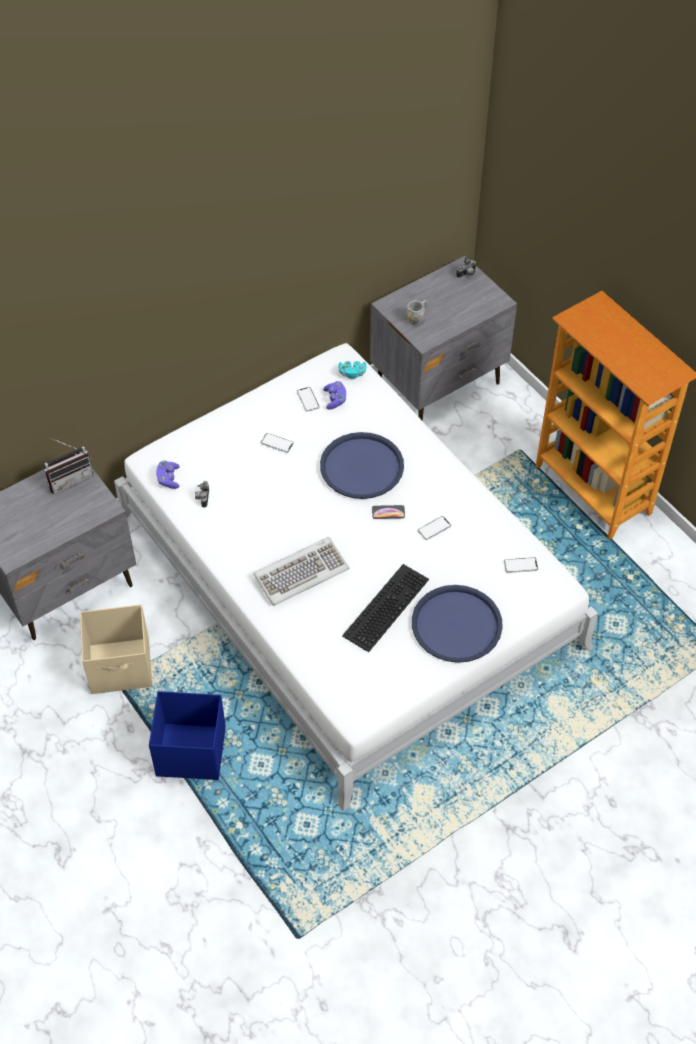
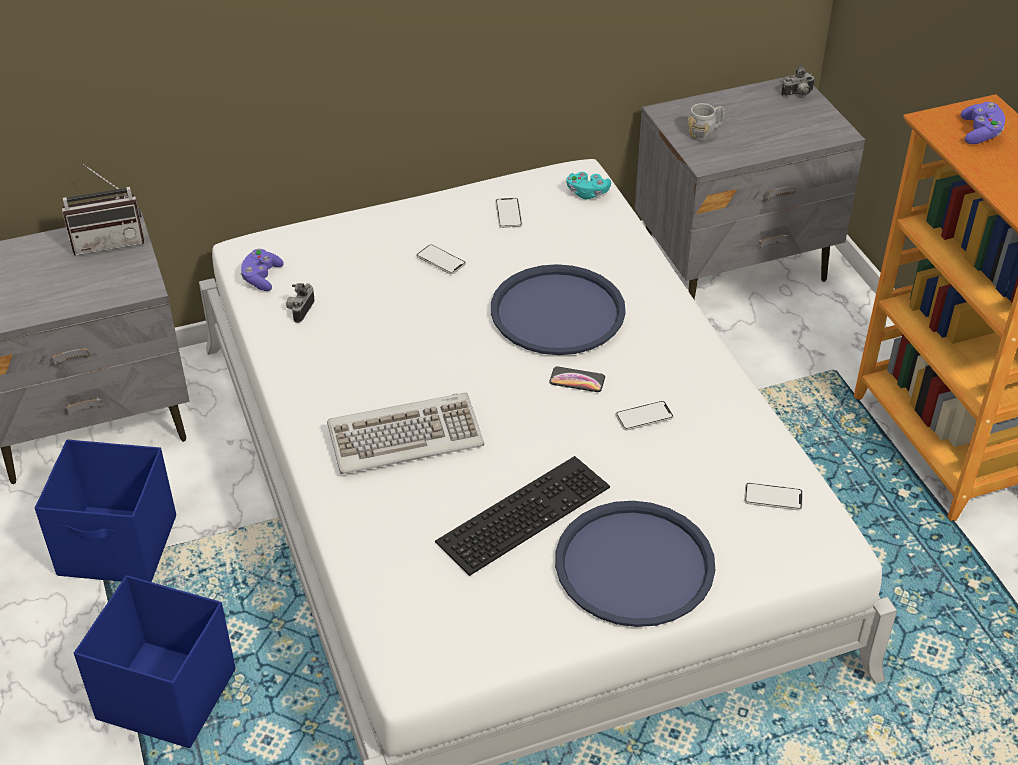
camera: 15 degrees right, 10 degrees down
(121, 666) = (119, 547): beige storage box -> blue storage box
(335, 399) = (549, 220): purple game controller -> purple game controller (980, 133)

